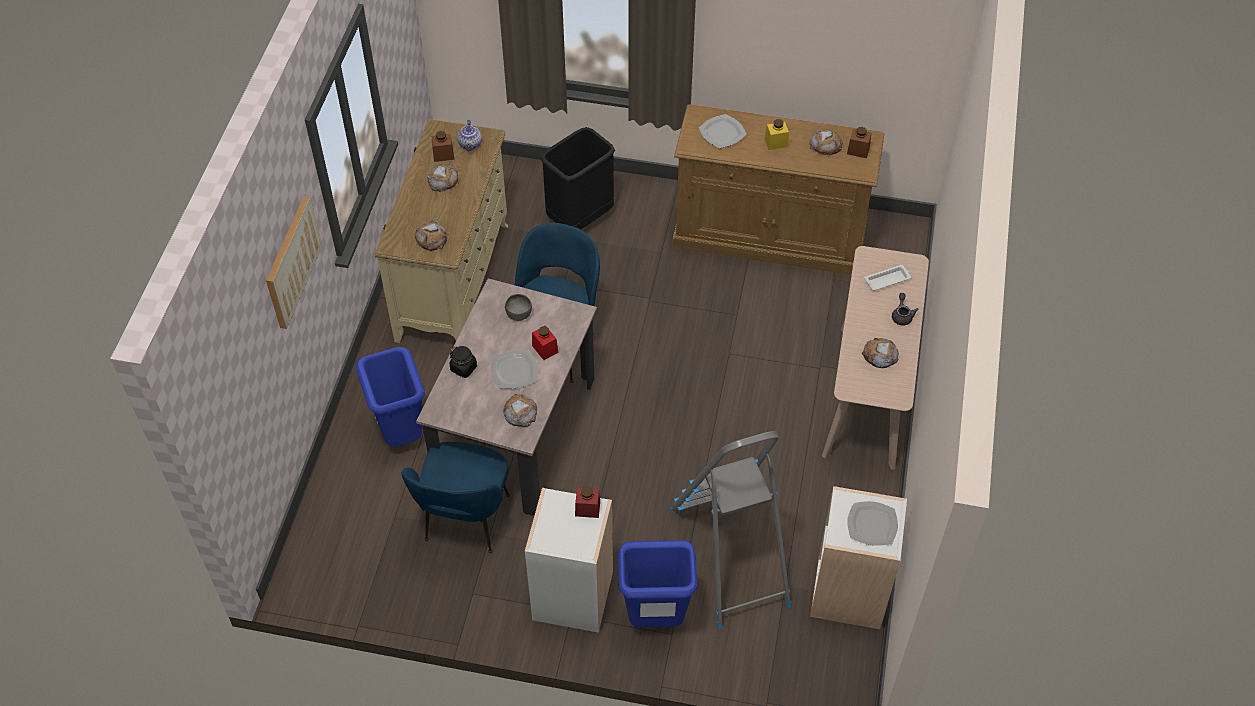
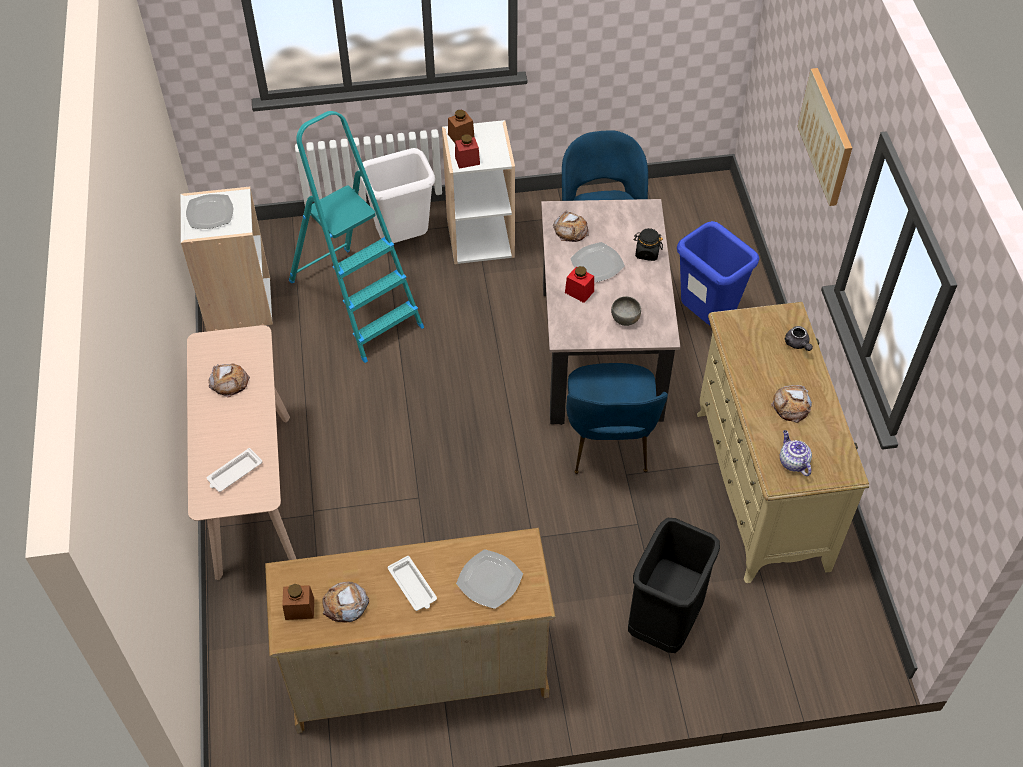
camera: 160 degrees right, 0 degrees up
(431, 238) = (755, 333): bread -> none
(443, 155) = (814, 438): brown jar -> brown jar (461, 136)
(655, 619) = (403, 240): blue trash can -> white trash can
(728, 555) = (356, 304): grey step ladder -> turquoise step ladder
(776, 143) = (413, 586): yellow jar -> white tray
(902, 315) = (211, 434): grey teapot -> grey teapot (797, 344)

